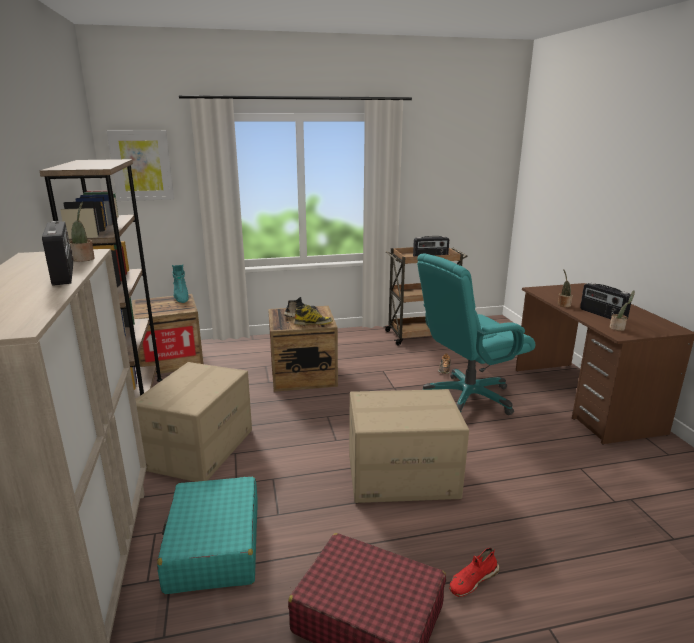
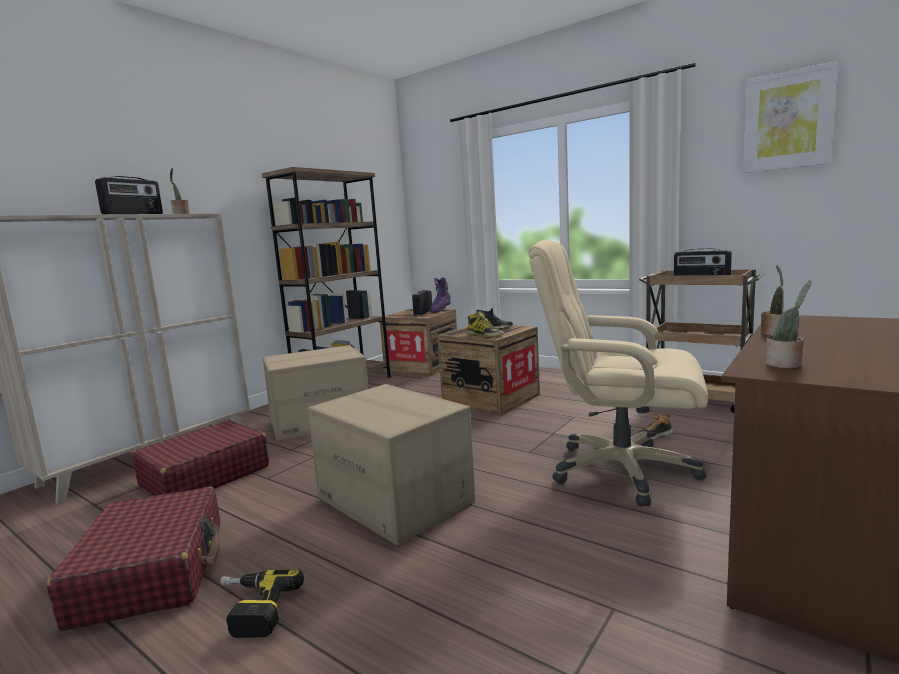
camera: 50 degrees right, 10 degrees down
(141, 165) = (430, 189): picture -> picture (787, 120)
(181, 298) = (440, 310): turquoise boot -> purple boot
(214, 546) = (204, 476): turquoise suitcase -> red suitcase
(468, 398) = (620, 470): turquoise office chair -> beige office chair
(472, 580) = (251, 609): red shoe -> power drill
(602, 315) = (815, 349): radio -> radio (423, 312)

